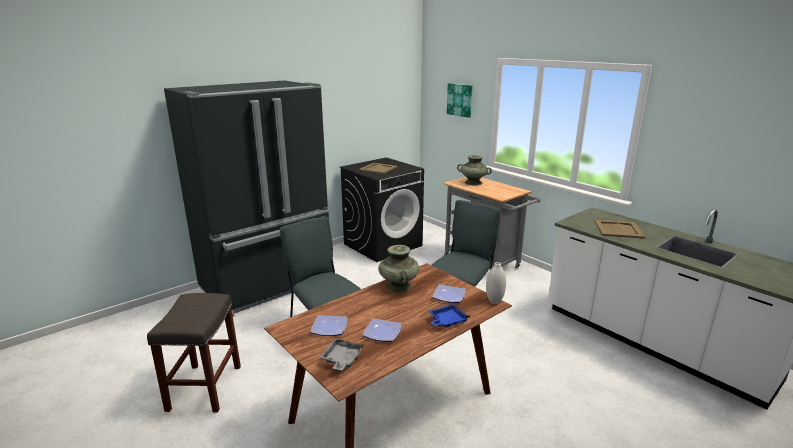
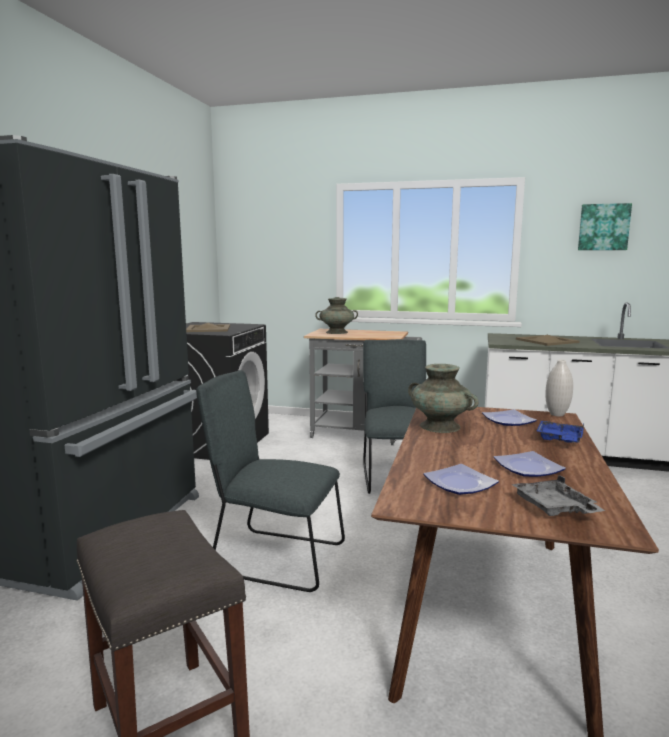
camera: 35 degrees left, 10 degrees down
(460, 100) = (283, 240): picture -> picture (603, 227)

